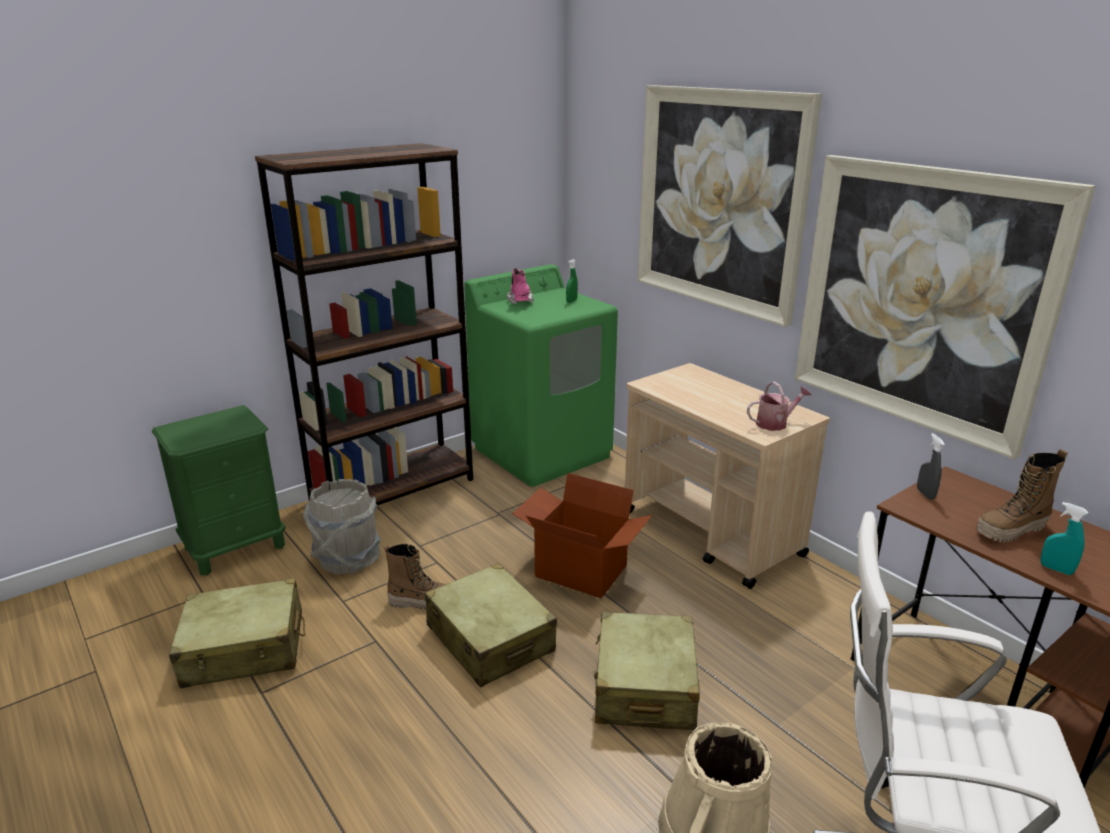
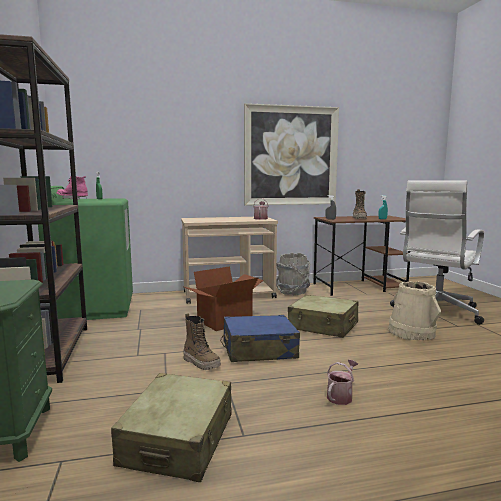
camera: 65 degrees left, 15 degrees down
(348, 558) = (113, 381): grey bucket -> grey bucket (292, 292)
(378, 761) = (341, 396): none -> watering can
(421, 602) = (201, 363): boot -> boot turned 105 degrees clockwise
(490, 639) = (258, 350): beige suitcase -> blue suitcase
(719, 200) = (185, 130): picture -> none

